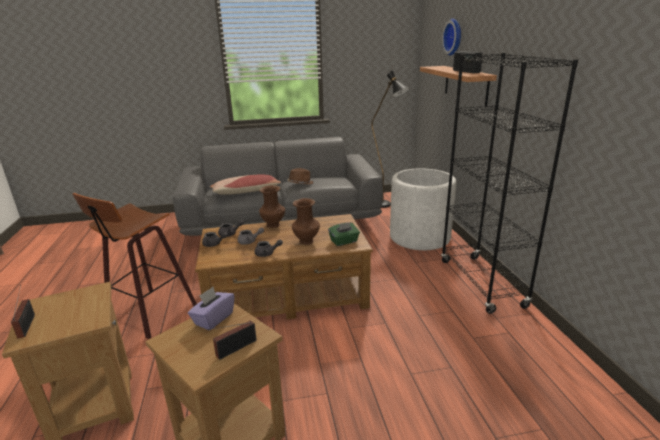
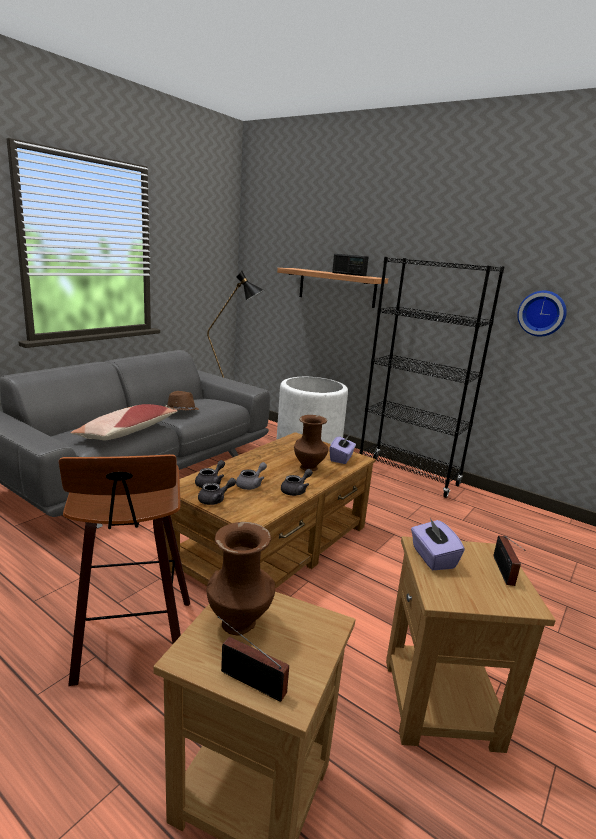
camera: 45 degrees left, 5 degrees down
(273, 225) = (242, 461): brown vase -> brown vase (240, 623)
(344, 241) = (341, 458): green tissue box -> purple tissue box
(454, 37) = (312, 239): wall clock -> wall clock (542, 313)

